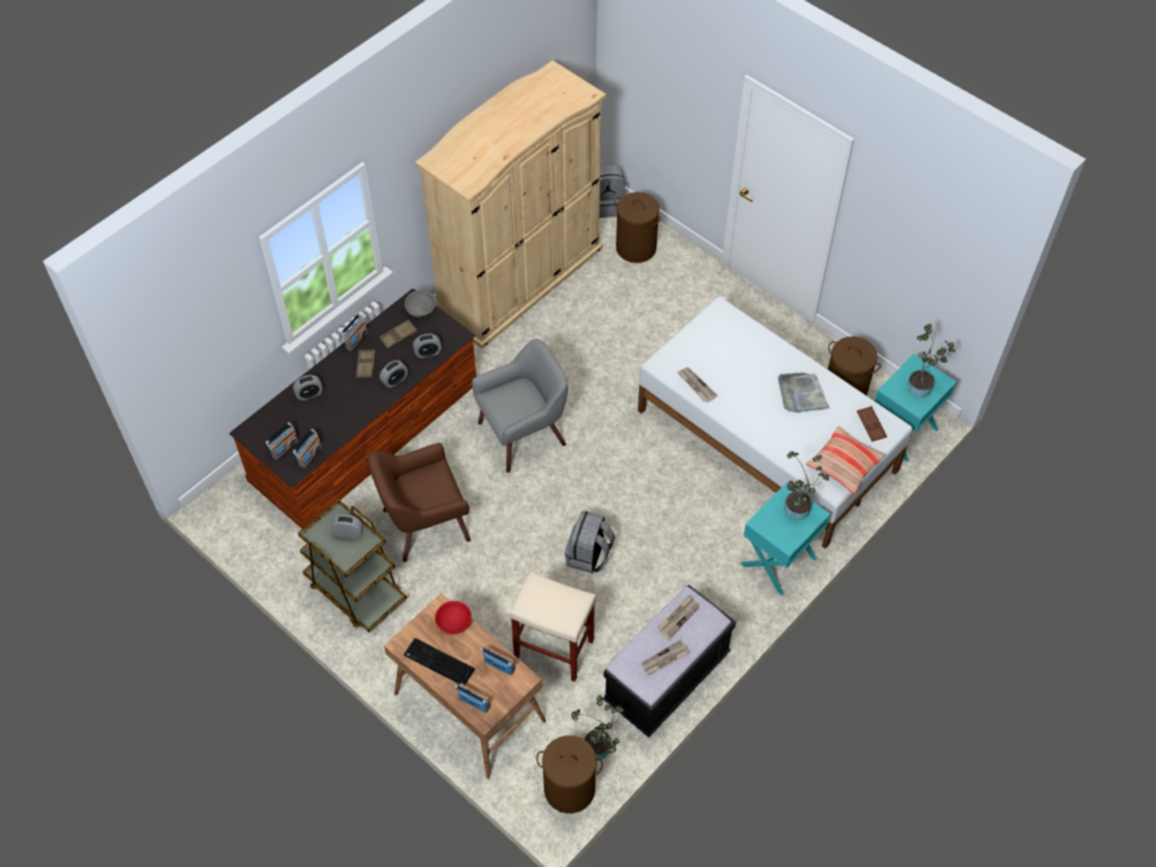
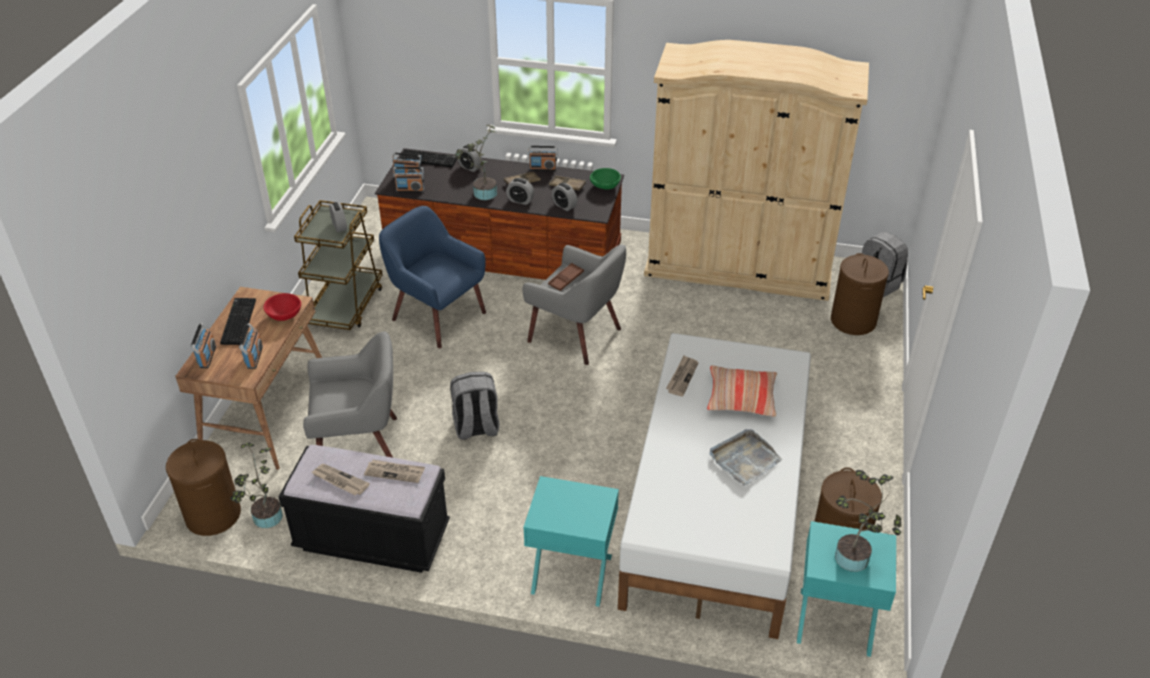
camera: 60 degrees right, 15 degrees down
(267, 420) = (429, 159): none -> keyboard
(420, 310) = (604, 186): grey bowl -> green bowl
(424, 524) = (437, 316): brown armchair -> blue armchair
(555, 649) = (359, 445): beige stool -> grey armchair
(796, 511) = (586, 511): potted plant -> potted plant (482, 194)
(844, 464) = (682, 529): pillow -> pillow (741, 398)
(871, 425) = (756, 533): brown tray -> brown tray (566, 279)

